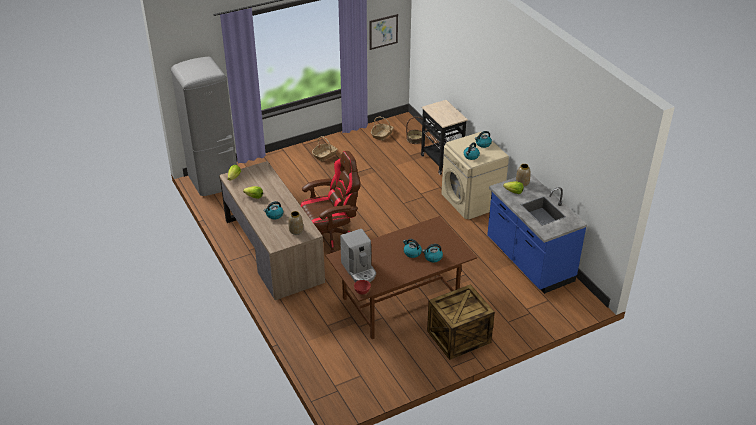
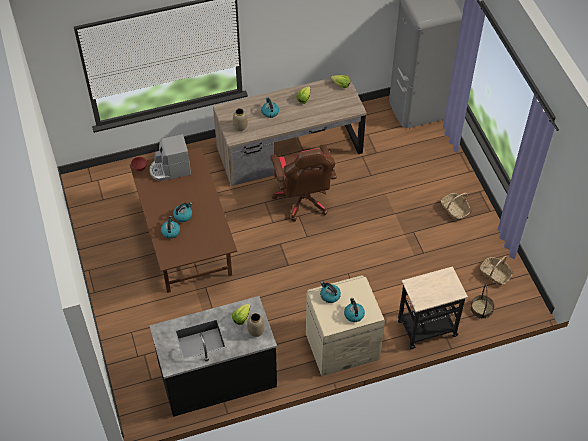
camera: 100 degrees right, 15 degrees up
(383, 31) = (559, 201): picture -> none
(459, 337) = (124, 284): crate -> none
(528, 261) = (218, 377): blue counter -> black counter

